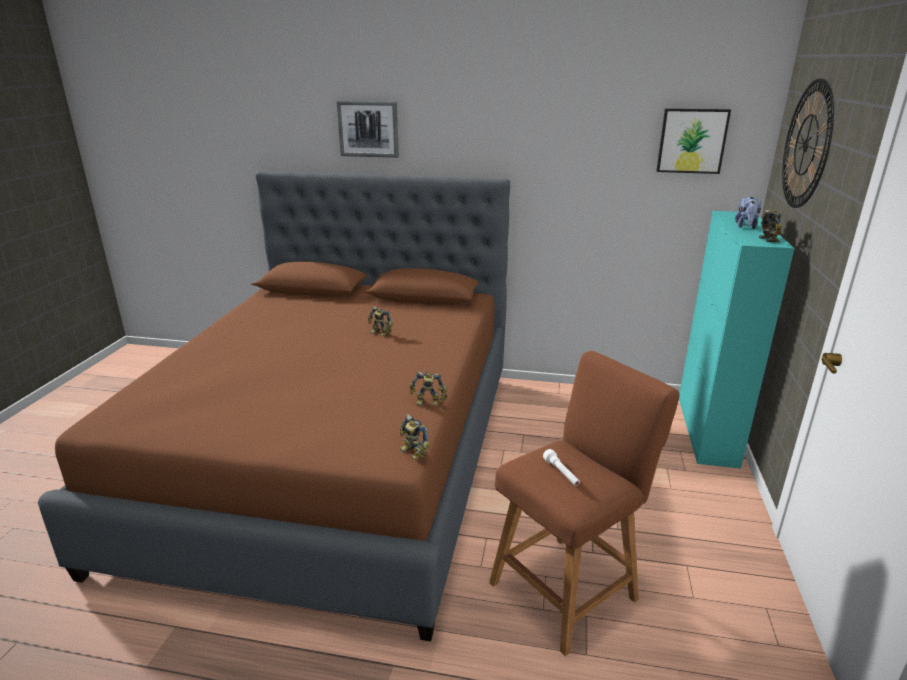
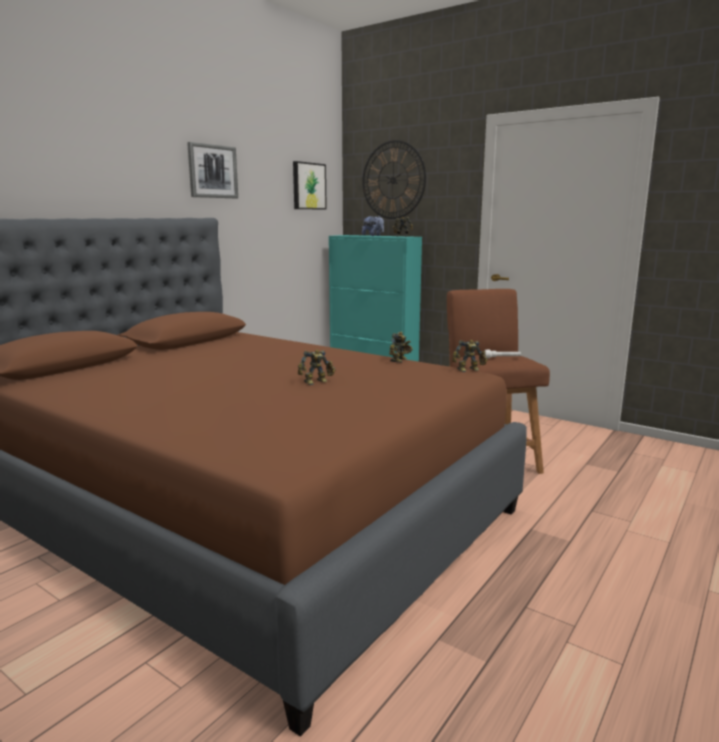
camera: 65 degrees left, 10 degrees down
(368, 129) = (66, 166): picture -> picture (212, 171)
(379, 334) = (246, 358): toy robot -> toy robot (317, 382)

